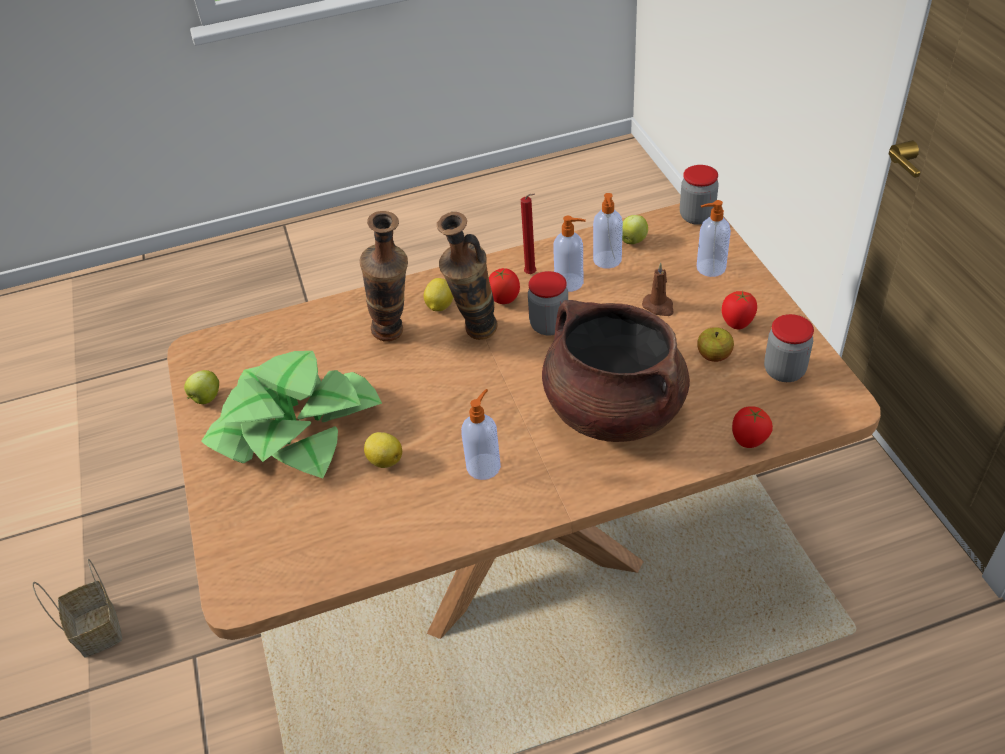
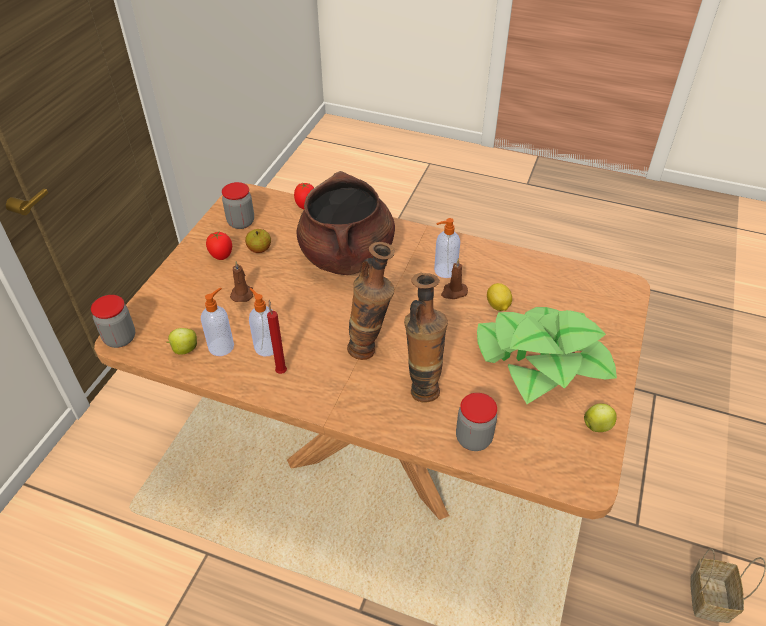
camera: 145 degrees left, 0 degrees up
(439, 306) = (369, 390): lemon -> none
(449, 445) = (453, 292): none -> brown candle
(504, 300) = (322, 363): tomato -> none
(549, 325) = (318, 325): jar -> jar (473, 438)
(709, 268) = (177, 297): soap dispenser -> none

